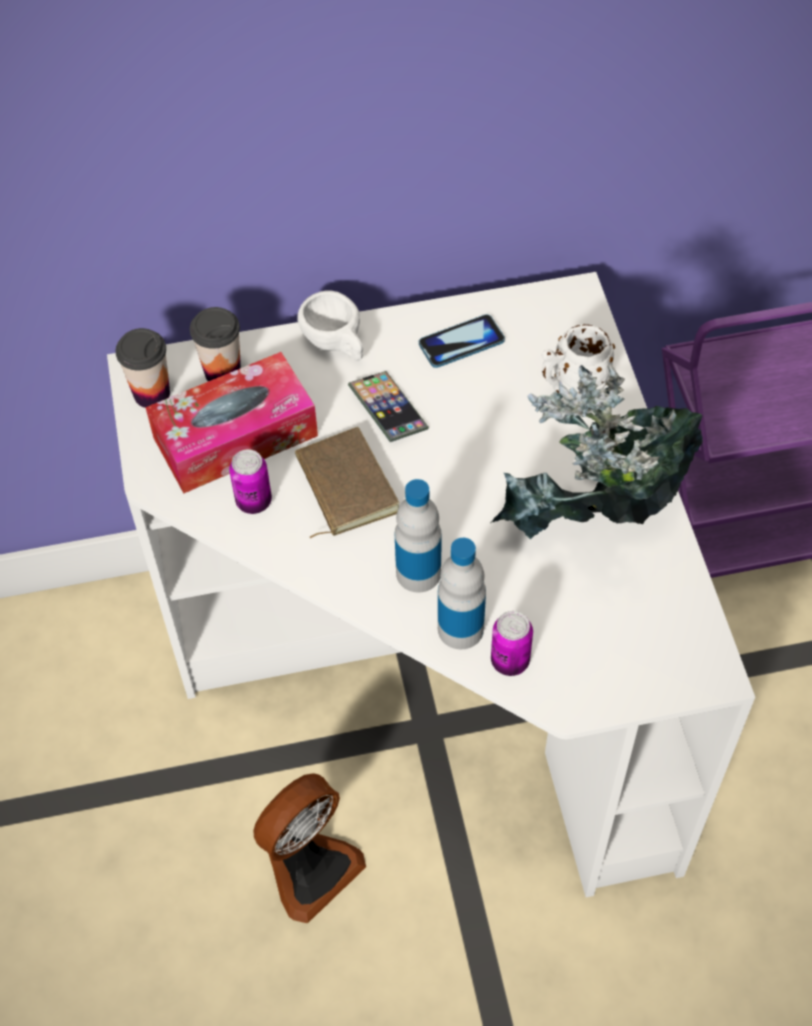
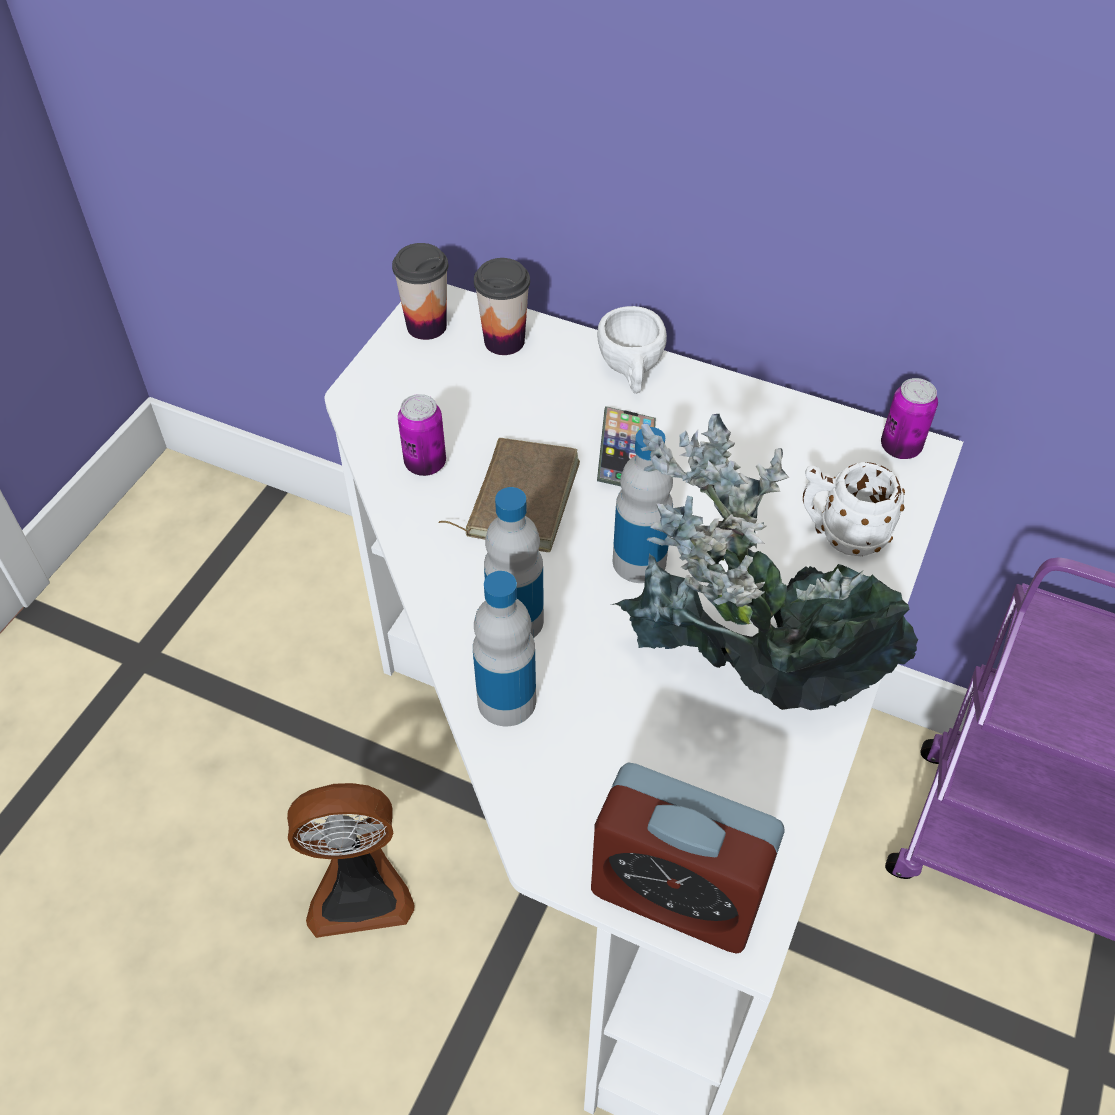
camera: 35 degrees right, 5 degrees down
(235, 436) = (463, 400): tissue box -> none
(461, 342) = (756, 433): phone -> none
(462, 482) = (639, 561): none -> bottle
(510, 661) = (527, 766): can -> can (900, 447)
(659, 675) = (676, 893): none -> alarm clock

